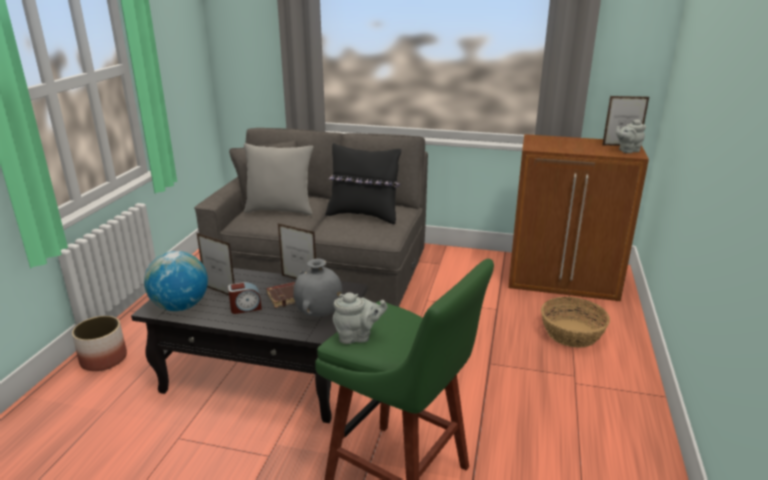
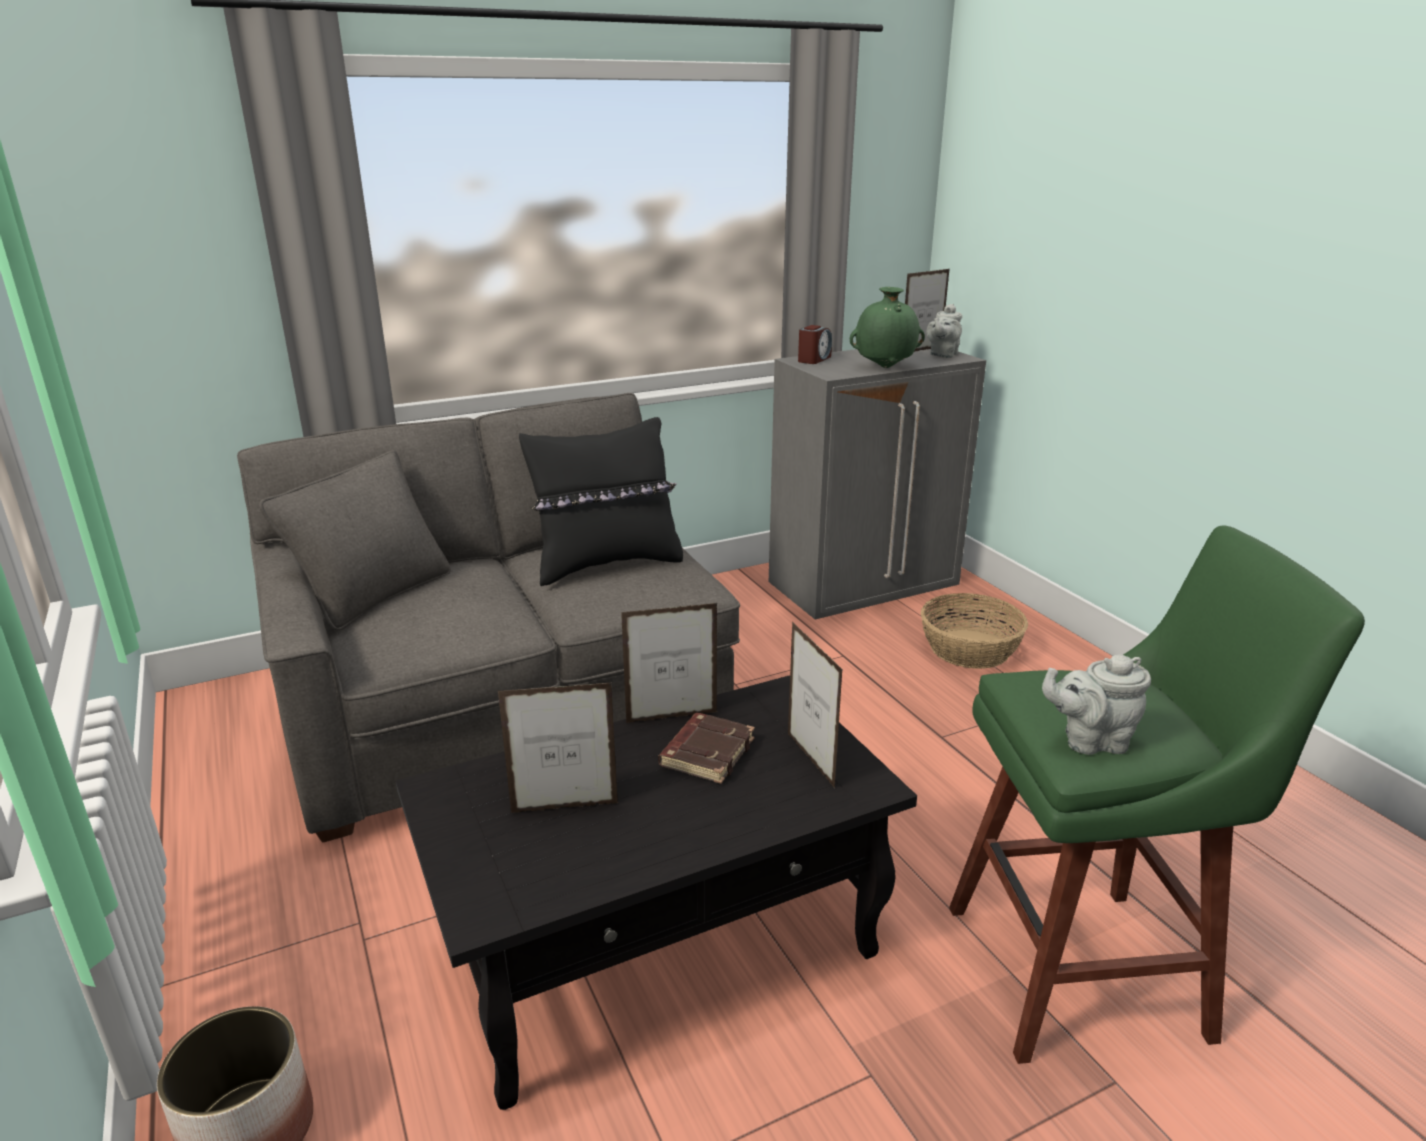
camera: 40 degrees left, 0 degrees up
(180, 306) = (533, 876): globe -> none
(246, 308) = (668, 811): alarm clock -> alarm clock (814, 359)
(280, 210) = (430, 606): grey pillow -> none
(319, 315) = (810, 760): grey vase -> picture frame
(357, 337) = (1090, 740): grey teapot -> grey teapot turned 135 degrees counterclockwise
(563, 281) = (864, 583): brown cabinet -> grey cabinet
(573, 150) = (885, 367): none -> green vase

